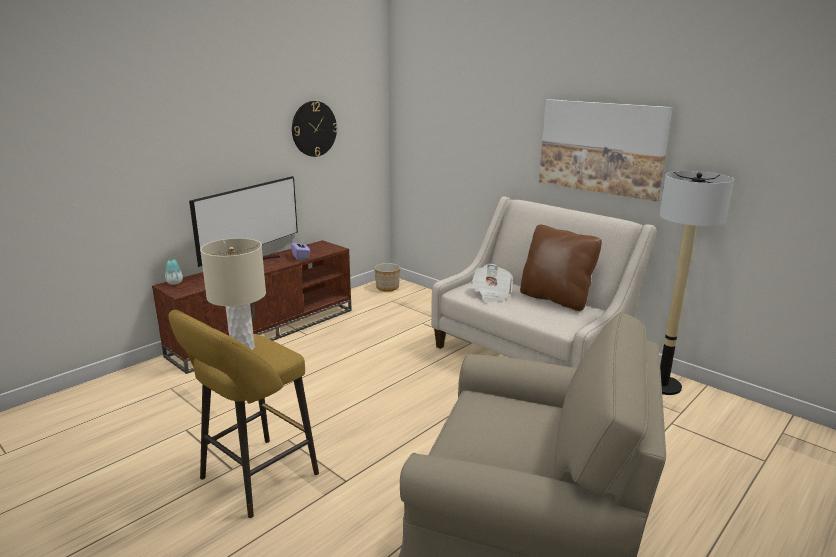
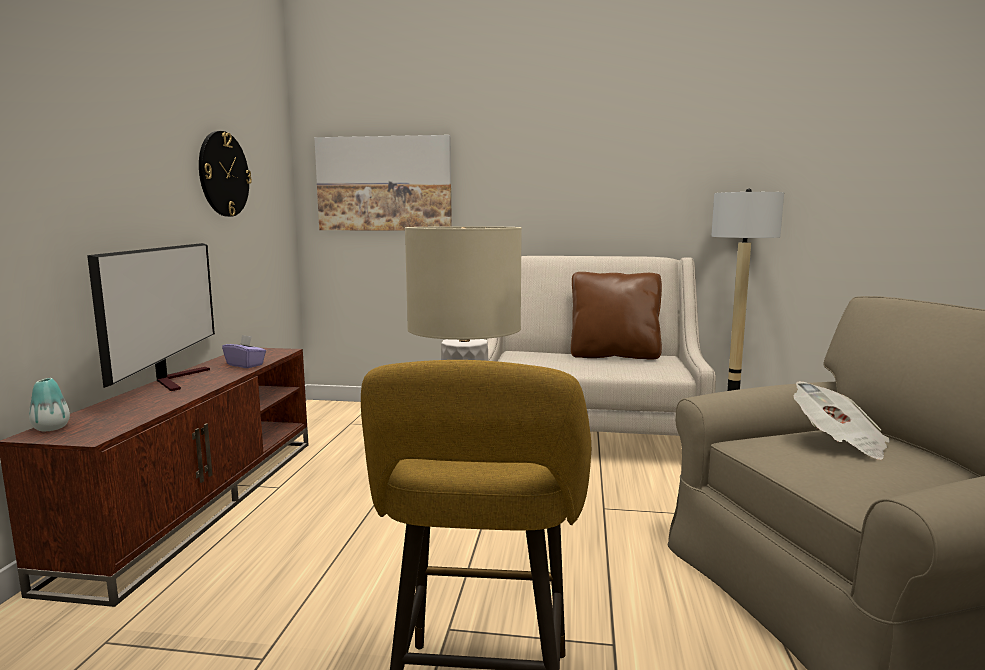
camera: 35 degrees left, 10 degrees down
(387, 287) = (323, 412): planter -> none
(491, 294) = (548, 363): newspaper -> newspaper (839, 443)
(601, 147) = (615, 183): picture -> picture (384, 184)

